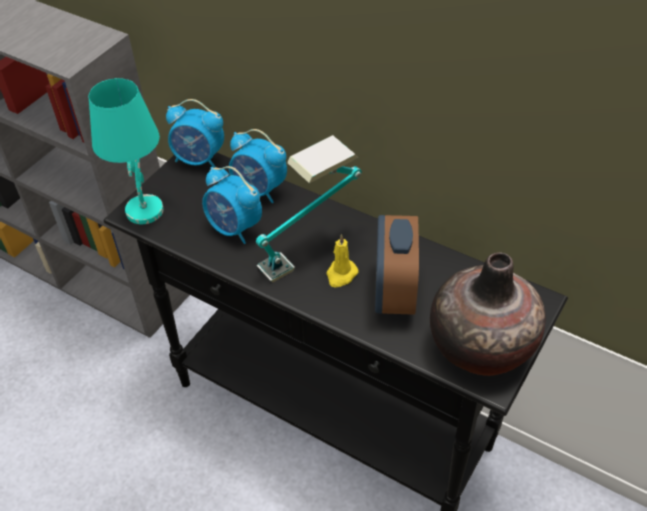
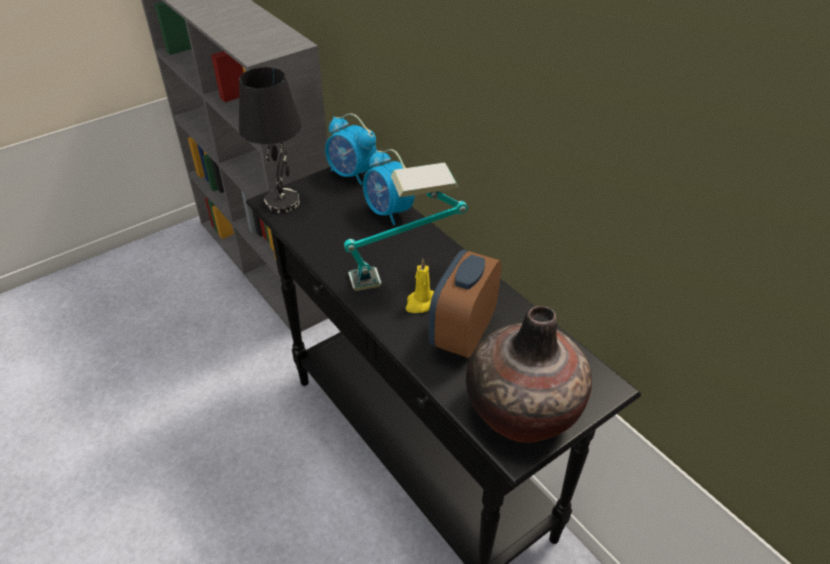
camera: 20 degrees right, 5 degrees down
(144, 210) = (282, 201): turquoise table lamp -> black table lamp
(234, 228) = (349, 237): alarm clock -> none

